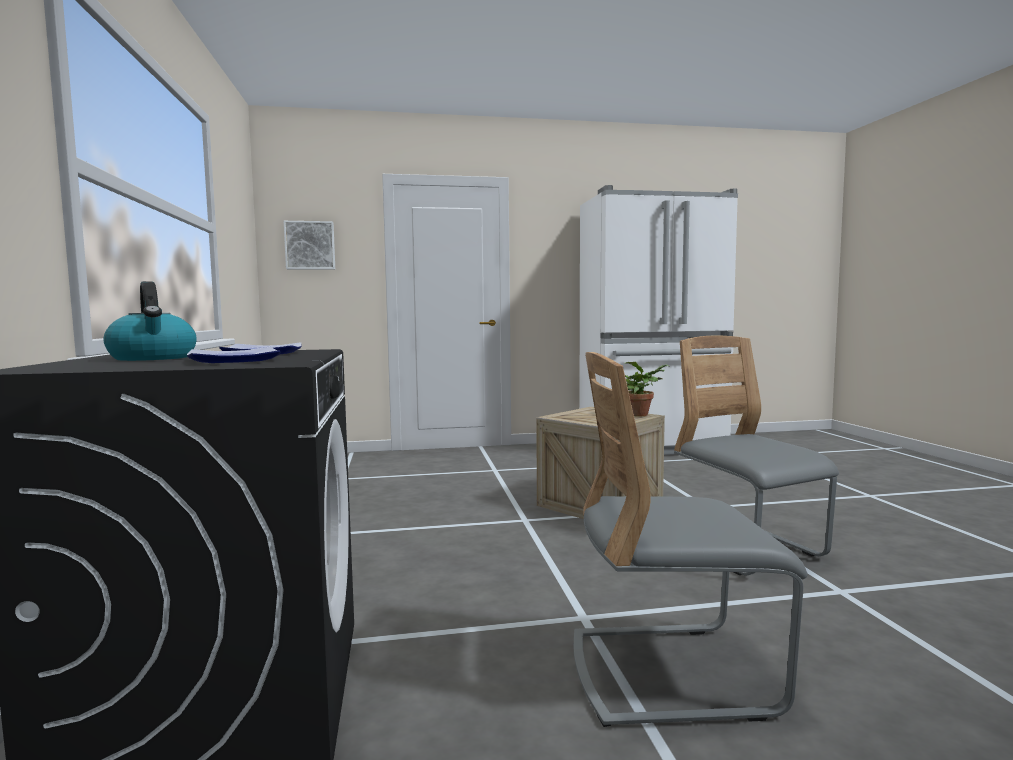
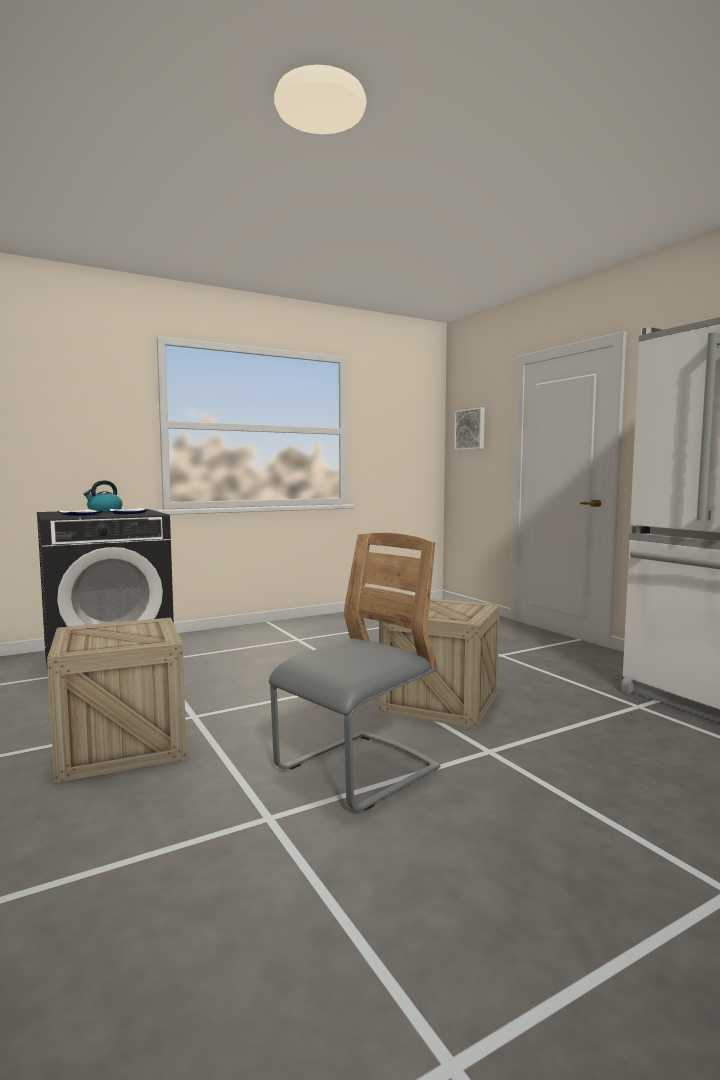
camera: 70 degrees right, 0 degrees up
(640, 414) = (469, 618): potted plant -> none
(671, 672) = (121, 745): grey chair -> crate

